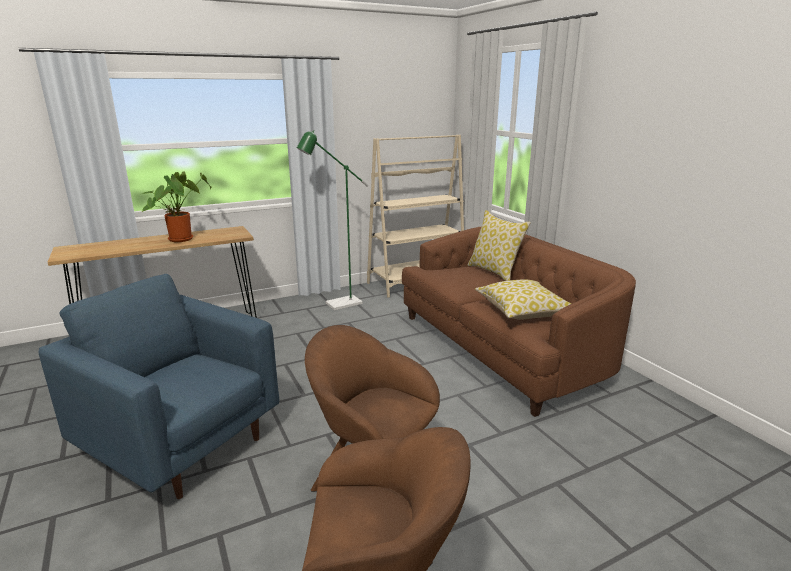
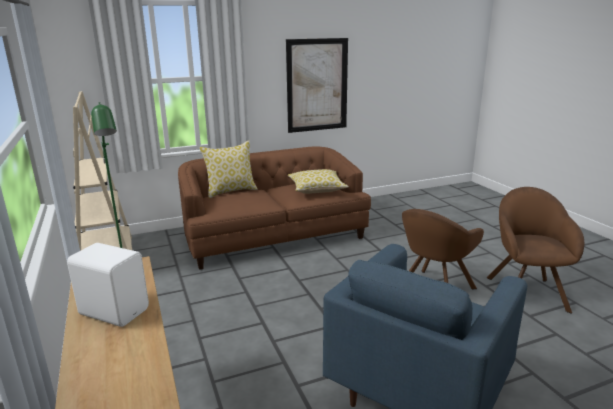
camera: 85 degrees left, 0 degrees up
(181, 238) = (115, 311): potted plant -> white speaker
(681, 177) = (317, 85): none -> picture

